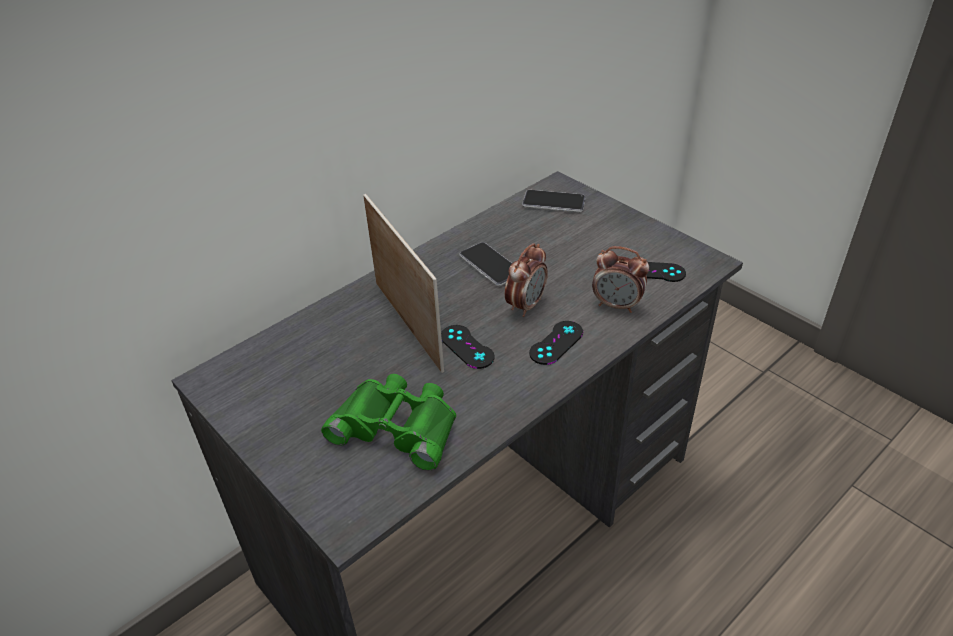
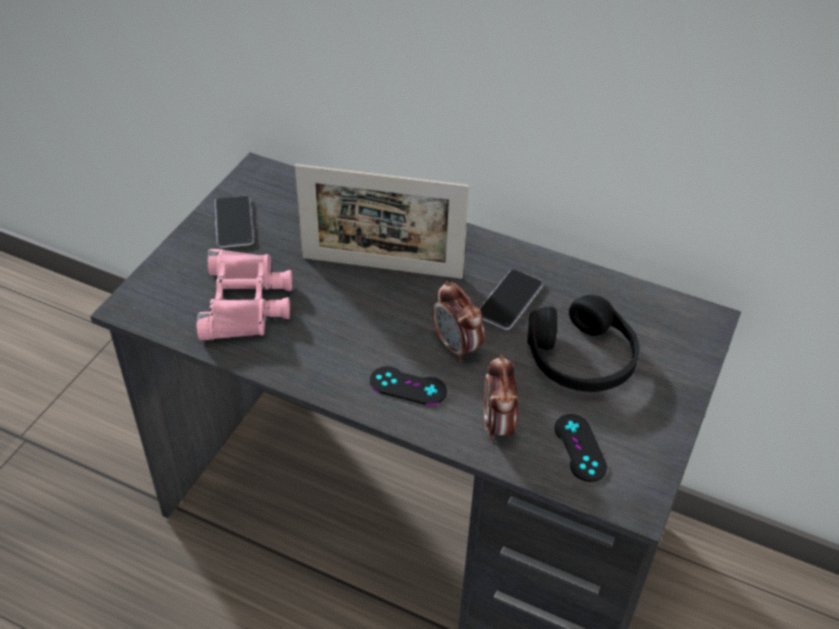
camera: 65 degrees right, 5 degrees up
(397, 426) = (246, 302): green binoculars -> pink binoculars
(408, 325) = (381, 267): picture frame -> picture frame turned 60 degrees clockwise
(467, 347) = (370, 318): black game controller -> none
(526, 305) = (456, 347): alarm clock -> alarm clock turned 45 degrees clockwise
(553, 202) = (666, 324): phone -> phone (234, 223)
(568, 248) = (581, 358): none -> black headphones

